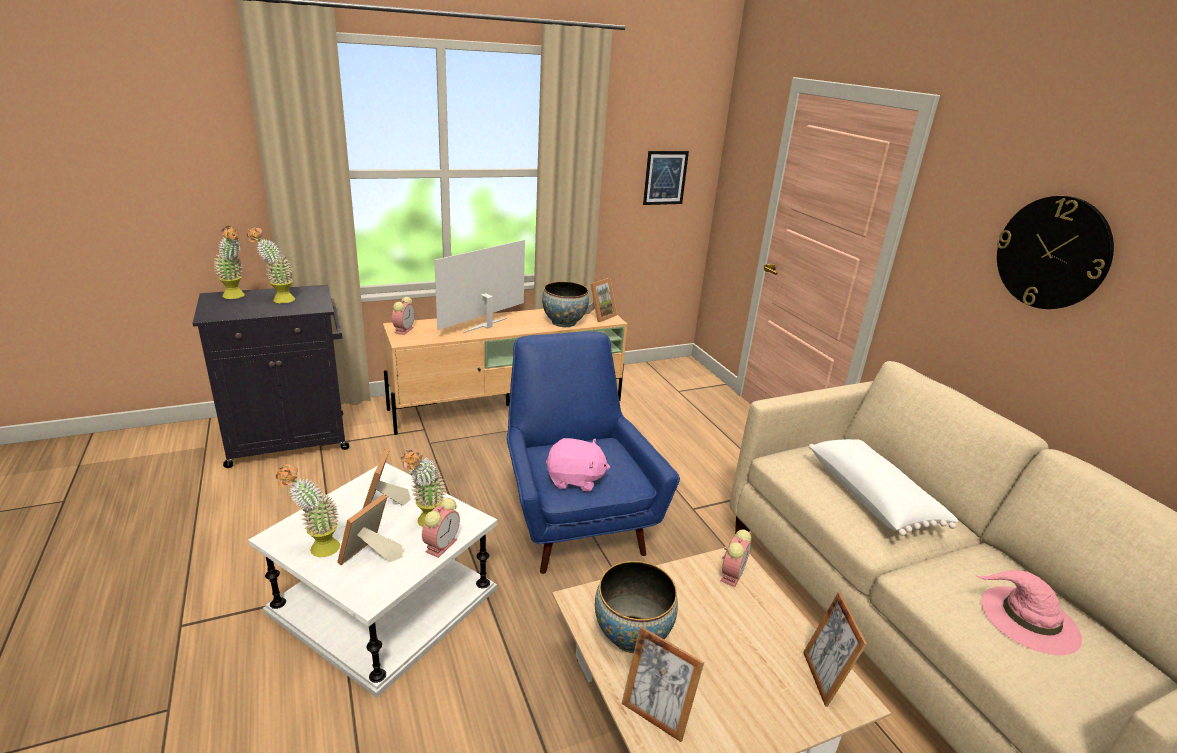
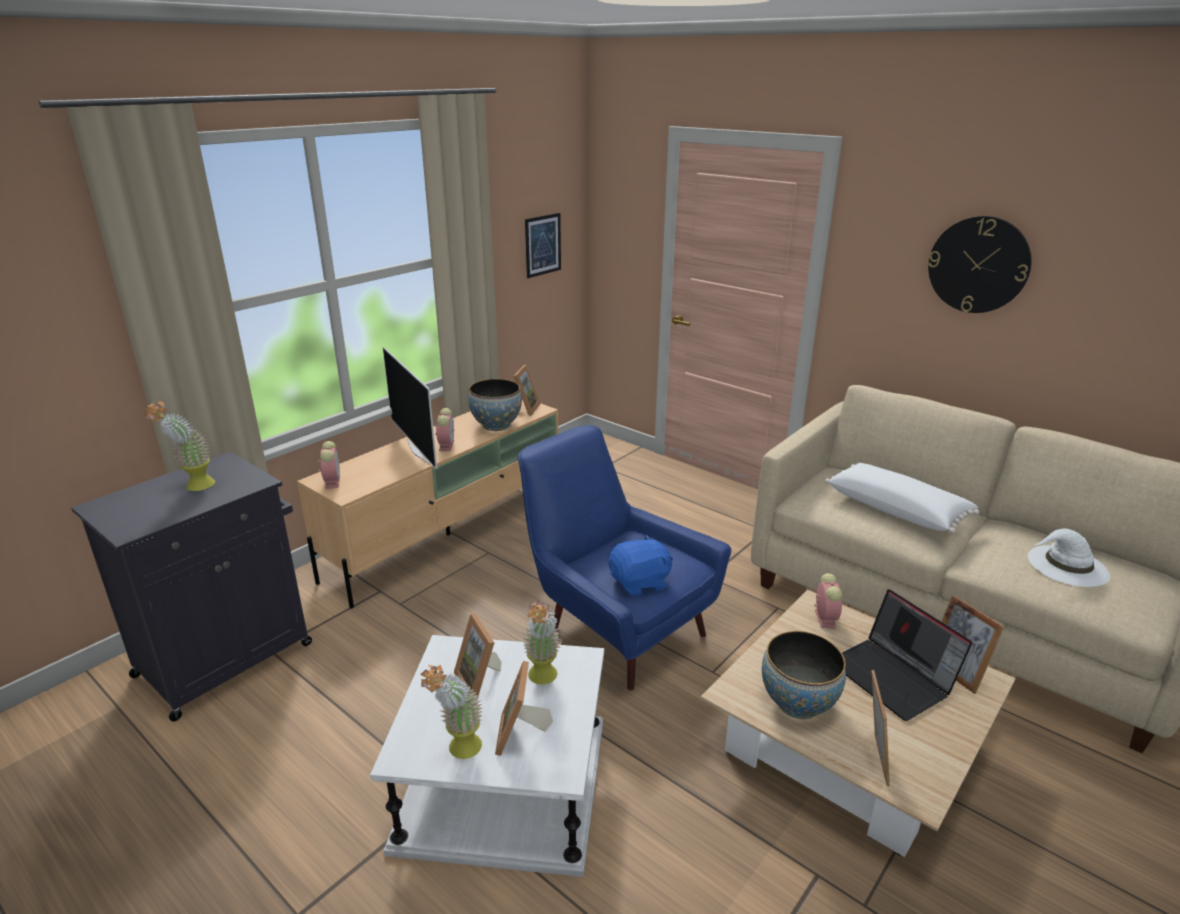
camera: 25 degrees left, 0 degrees up
(236, 296) = (131, 498): potted plant -> none
(442, 544) = (578, 693): alarm clock -> alarm clock (446, 445)
(486, 326) = (419, 451): television -> television turned 45 degrees counterclockwise
(575, 480) = (640, 583): pink plush toy -> blue plush toy
(655, 715) = (872, 759): picture frame -> picture frame turned 90 degrees counterclockwise
(750, 654) = (893, 677): none -> laptop
(1028, 619) = (1067, 566): pink hat -> white hat

